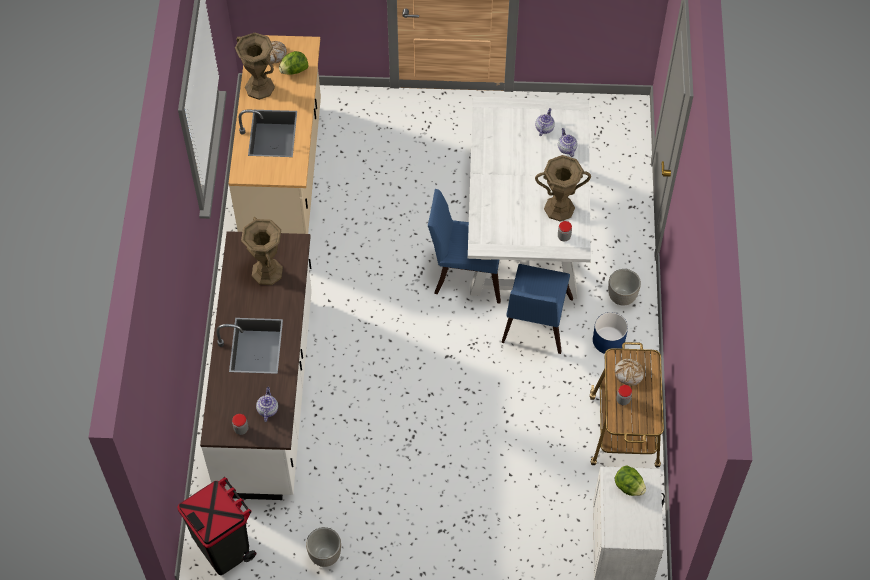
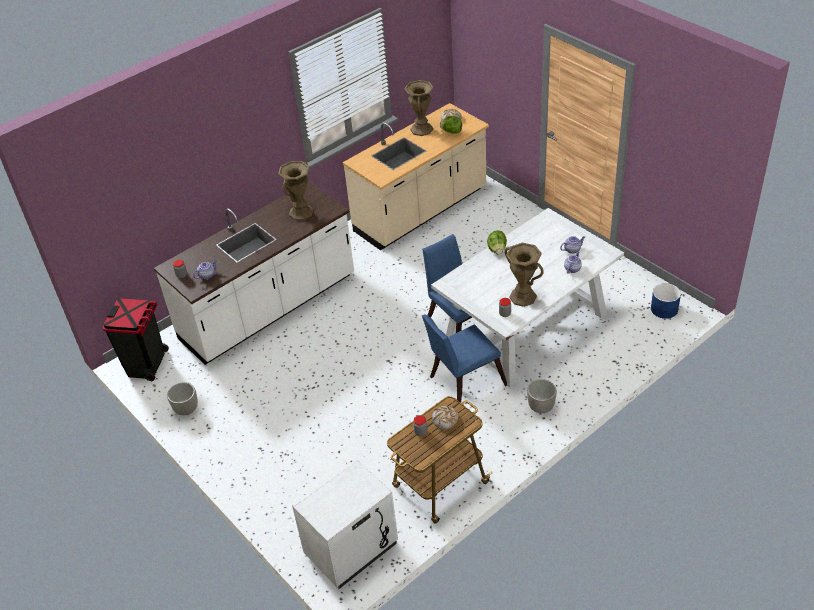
camera: 50 degrees right, 15 degrees down
(609, 340) = (499, 425): blue planter -> blue planter (664, 309)
(628, 486) = (357, 485): lettuce -> lettuce (497, 250)

